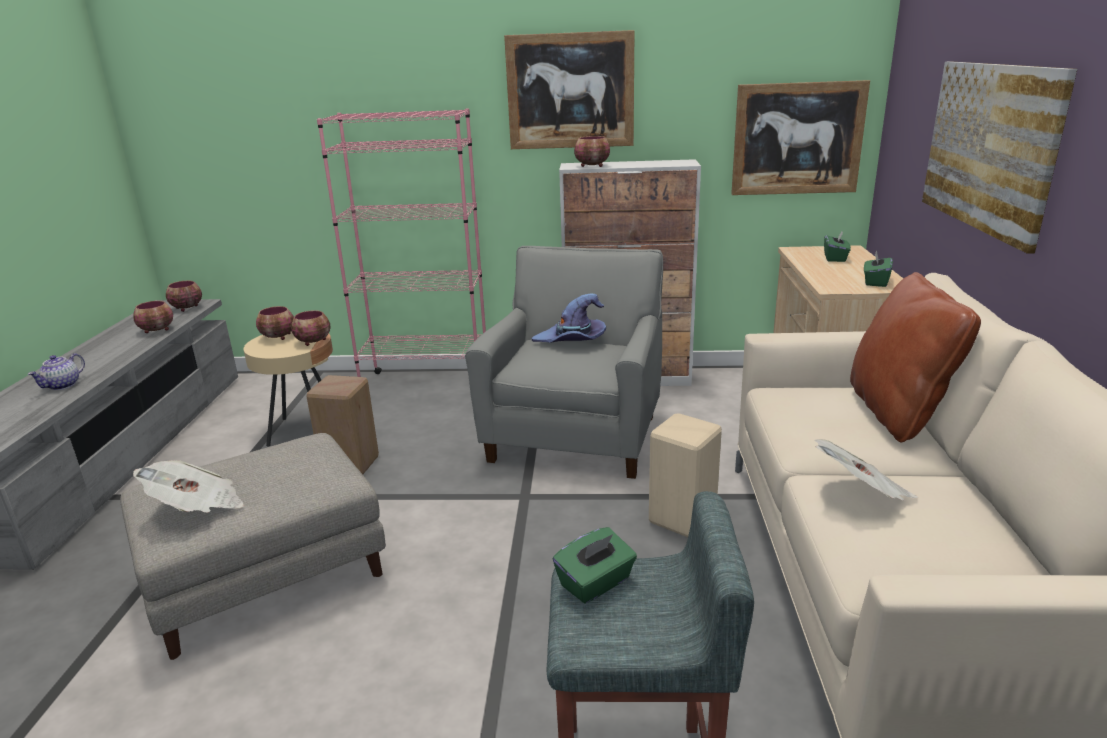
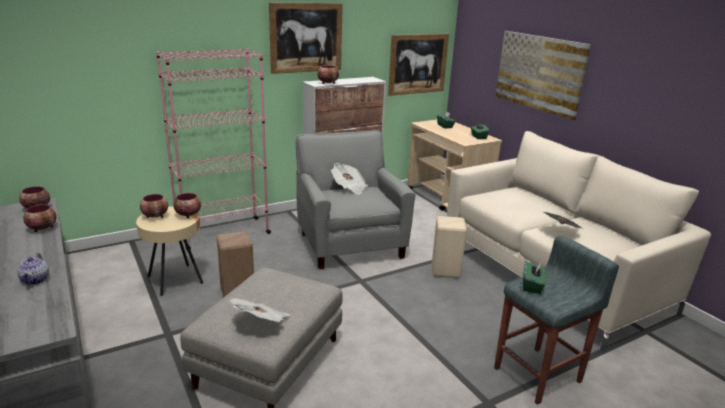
camera: 35 degrees left, 0 degrees up
(572, 341) = (349, 188): purple hat -> newspaper
(897, 413) = (534, 197): brown pillow -> none

